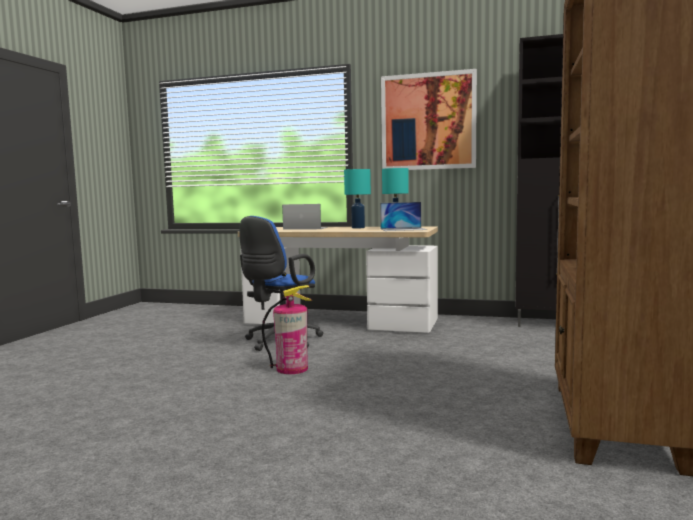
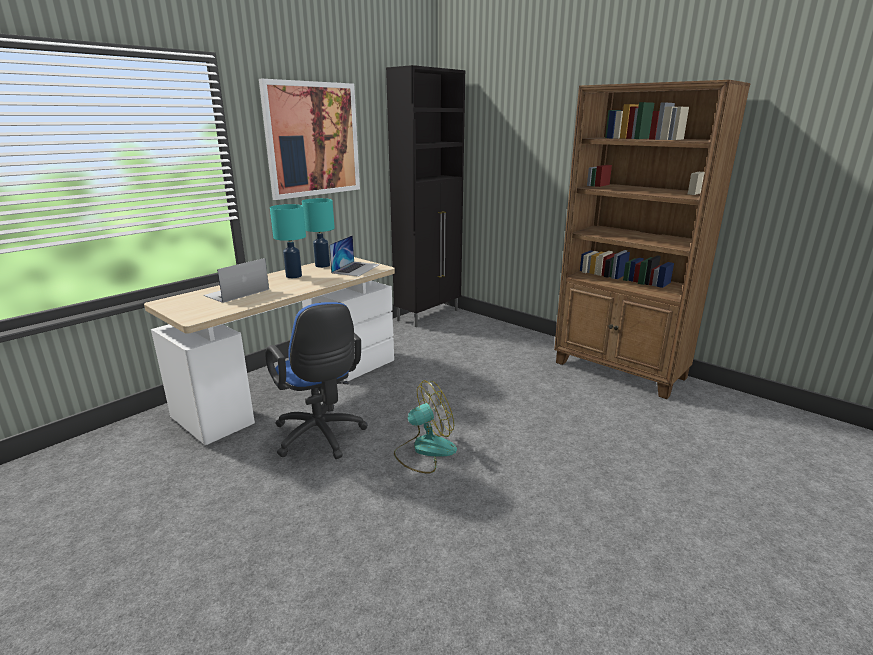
camera: 65 degrees left, 15 degrees up
(292, 369) = (425, 450): fire extinguisher -> fan

